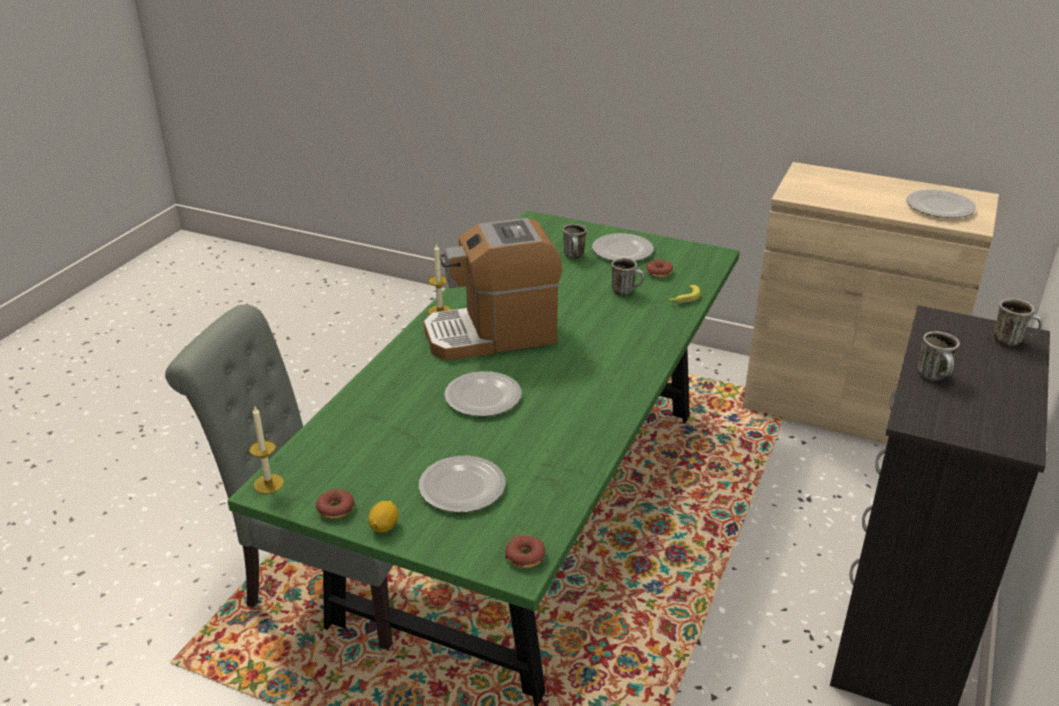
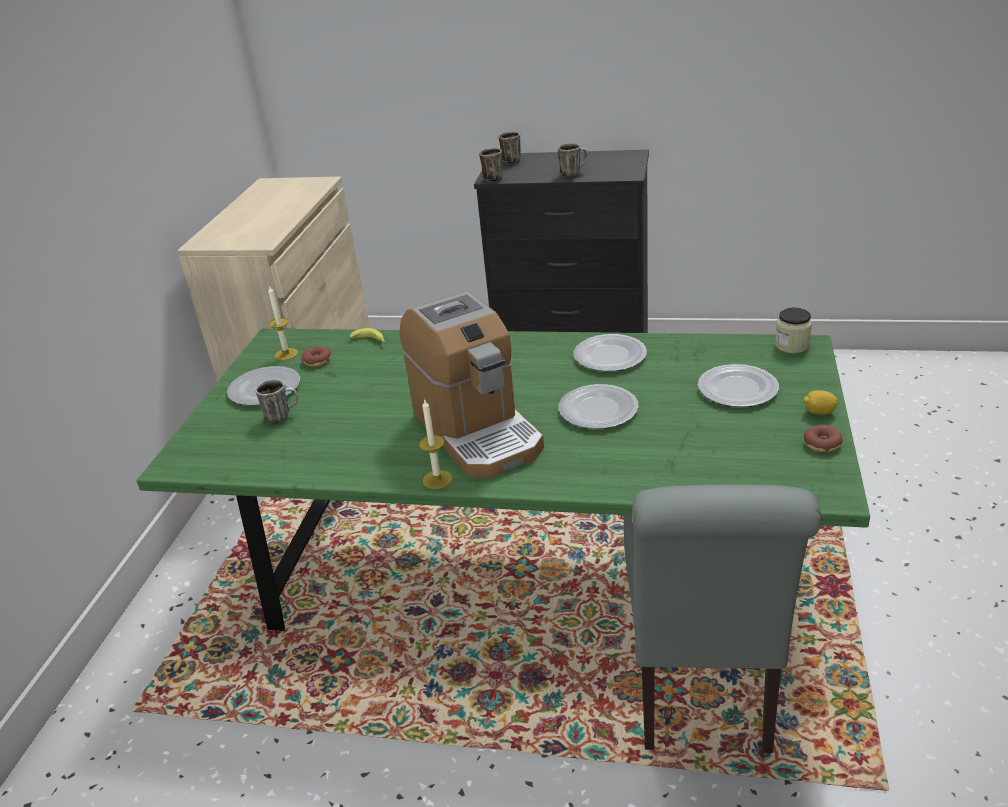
camera: 100 degrees left, 0 degrees up
(268, 484) = (825, 496): candle -> candle (286, 354)
(525, 556) = (792, 345): donut -> jar
(626, 291) = (361, 371): mug -> mug (492, 178)
(940, 207) = (289, 192): plate -> plate (610, 355)

